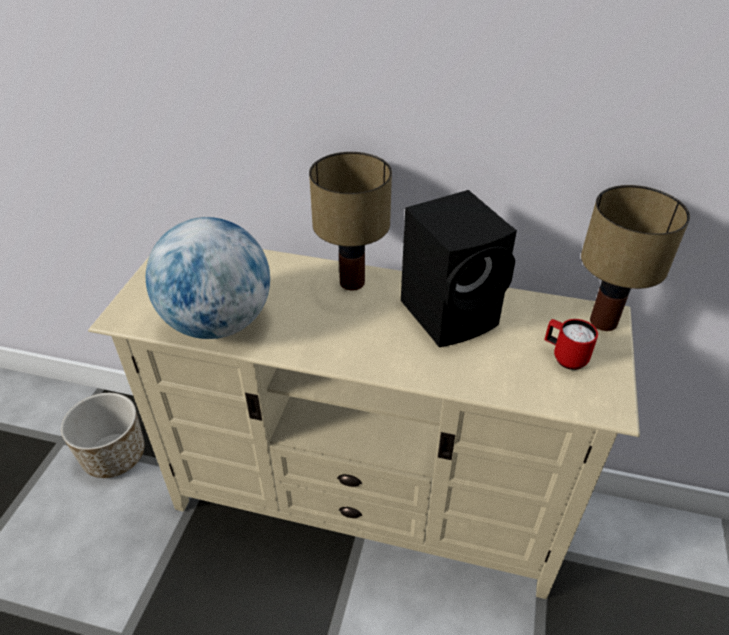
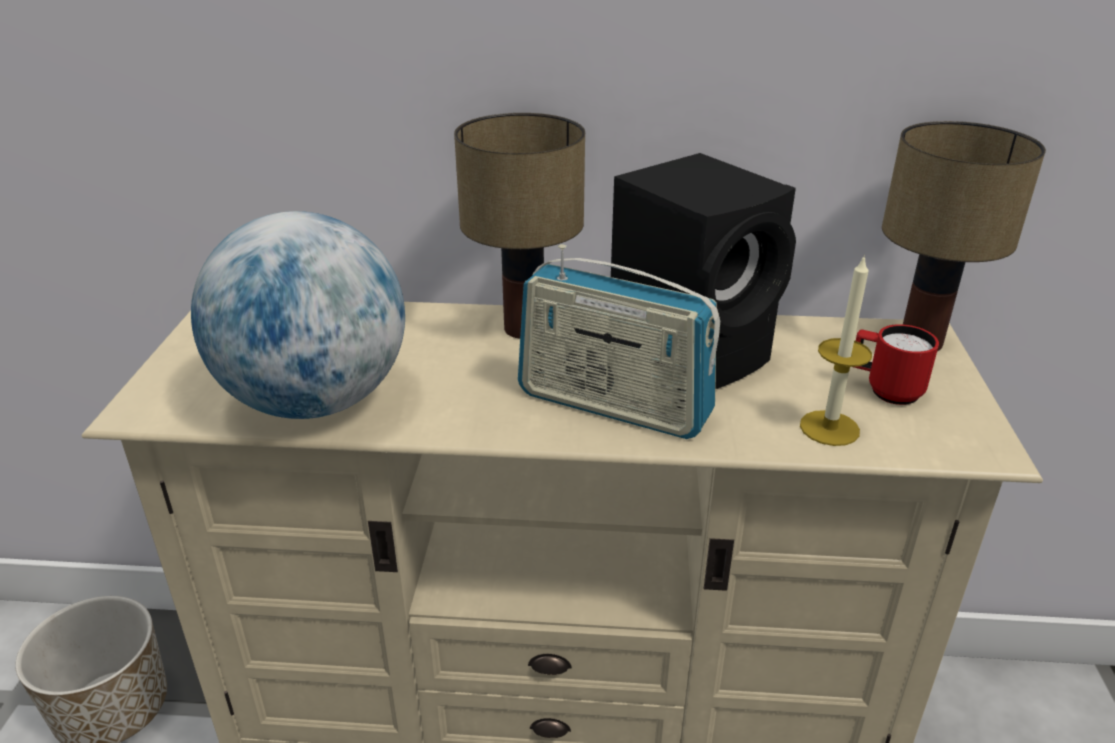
camera: 10 degrees left, 10 degrees down
(390, 347) = (613, 405): none -> radio
(518, 381) = (829, 428): none -> candle

